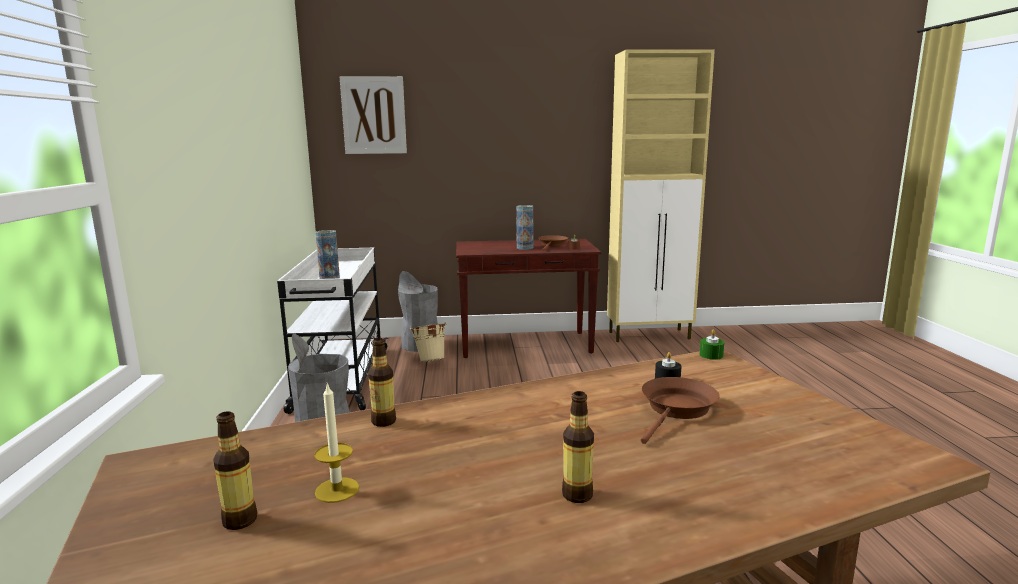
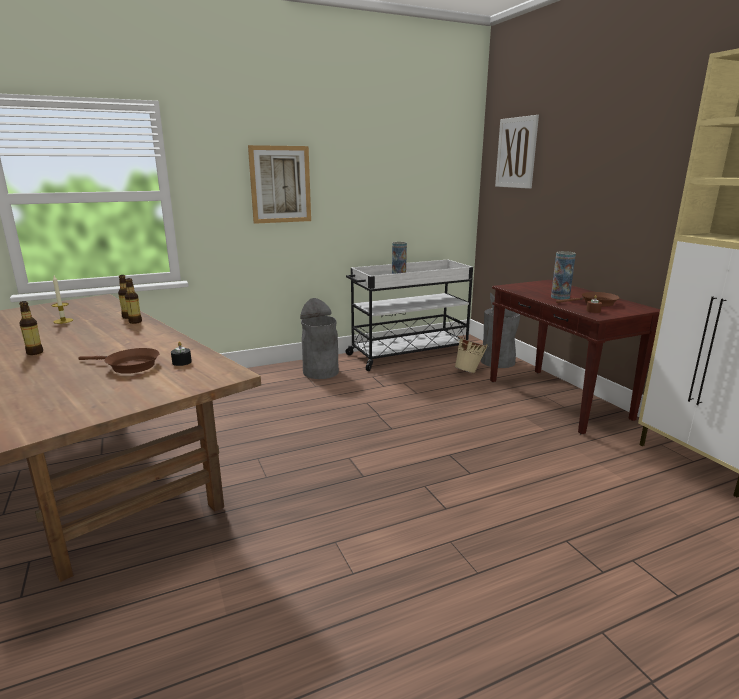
camera: 70 degrees right, 5 degrees up
(208, 160) = (280, 184): none -> picture
(240, 521) = (47, 315): bottle -> bottle (135, 322)
(711, 355) = (238, 373): green candle -> none

